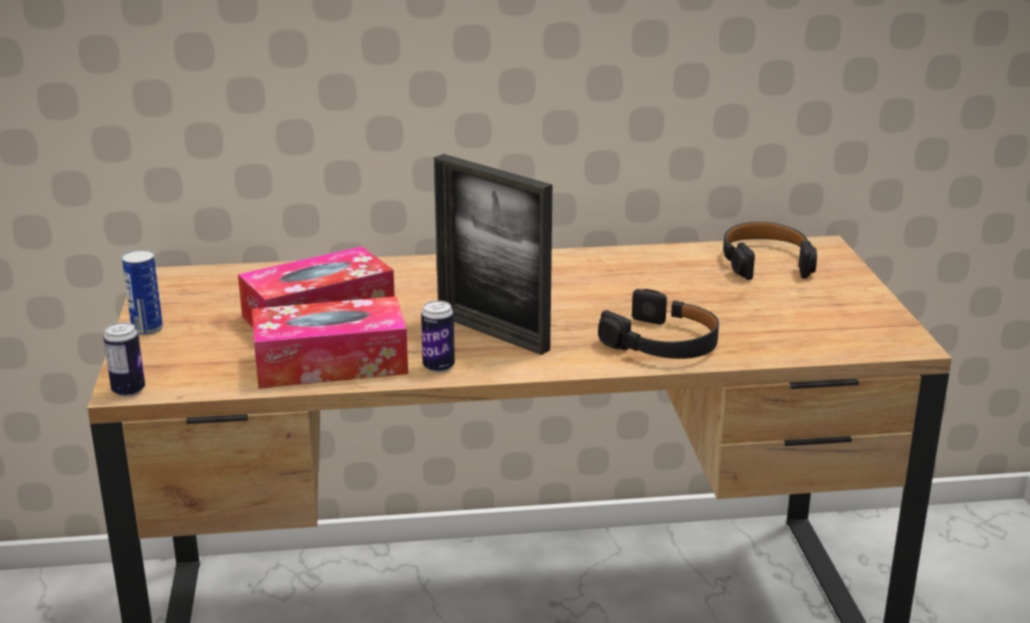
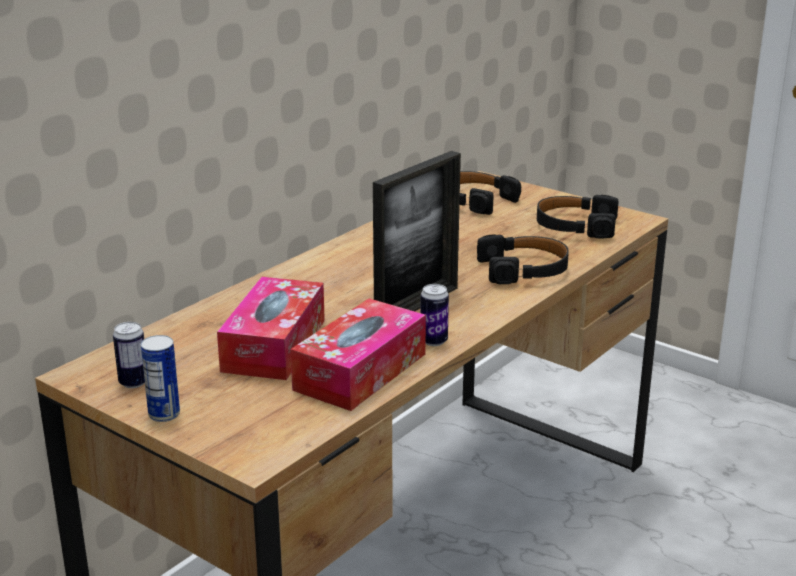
camera: 45 degrees left, 0 degrees up
(128, 391) = (259, 460): can -> can (133, 382)
(492, 332) = (417, 306): picture frame -> picture frame turned 45 degrees counterclockwise
(817, 324) = (575, 226): none -> black headphones

